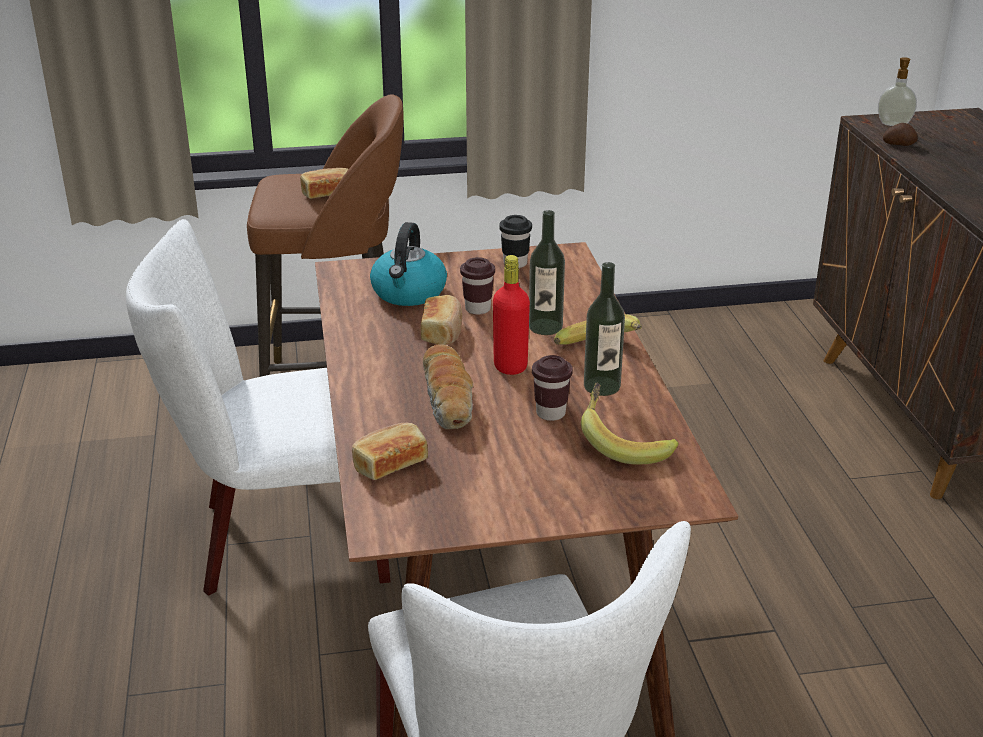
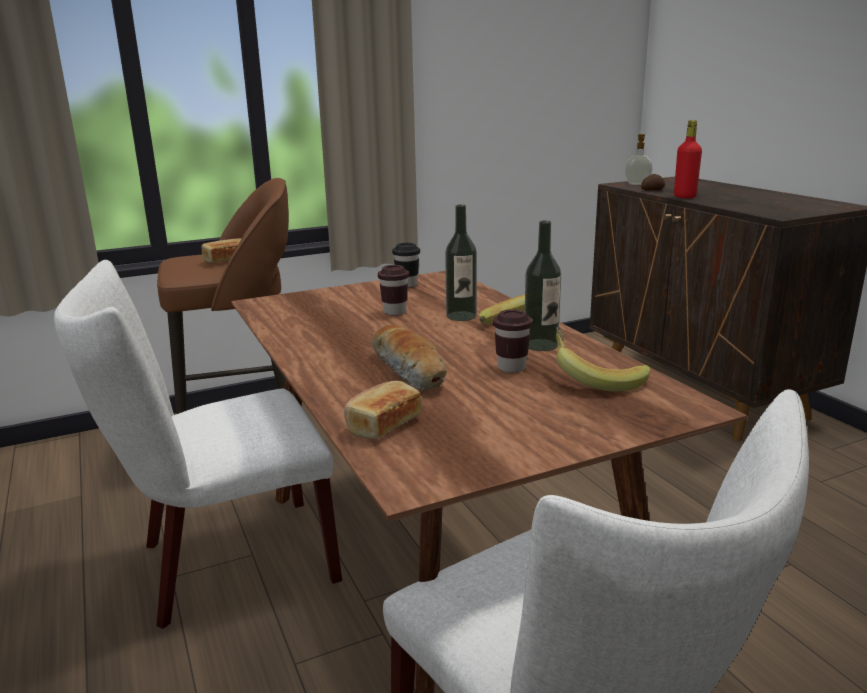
camera: 15 degrees left, 10 degrees down
(409, 293) = (327, 309): kettle -> none
(442, 332) = (373, 328): bread -> none
(510, 367) = (450, 343): red bottle -> red bottle (684, 197)

